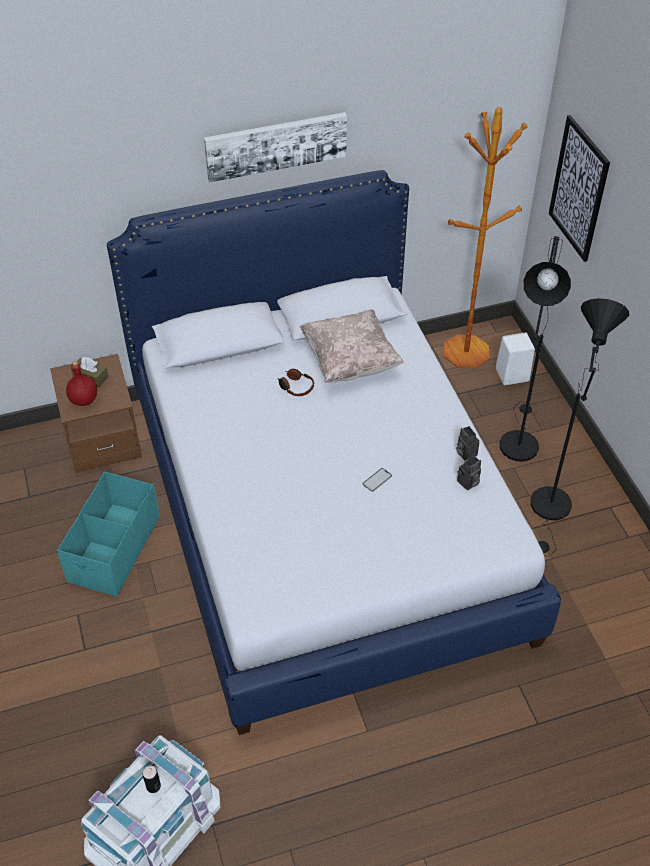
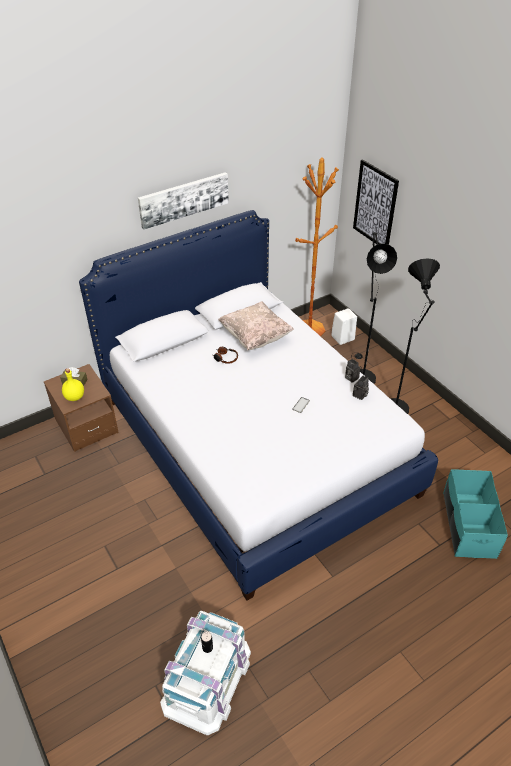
camera: 15 degrees left, 5 degrees down
(83, 400) = (74, 397): red bottle -> yellow bottle
(114, 549) = (117, 496): turquoise storage box -> turquoise storage box (468, 525)

